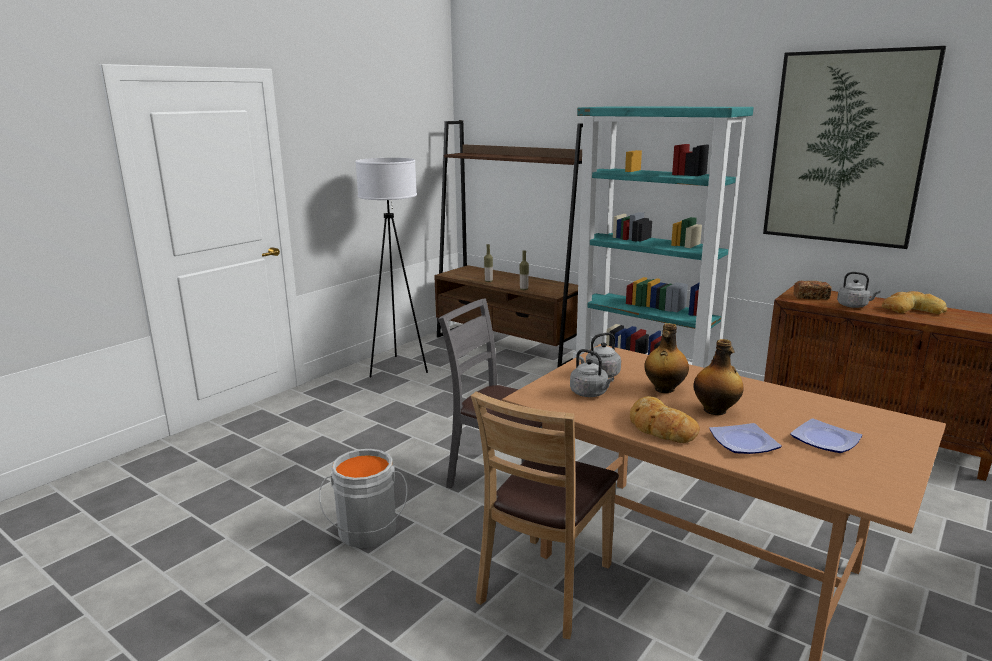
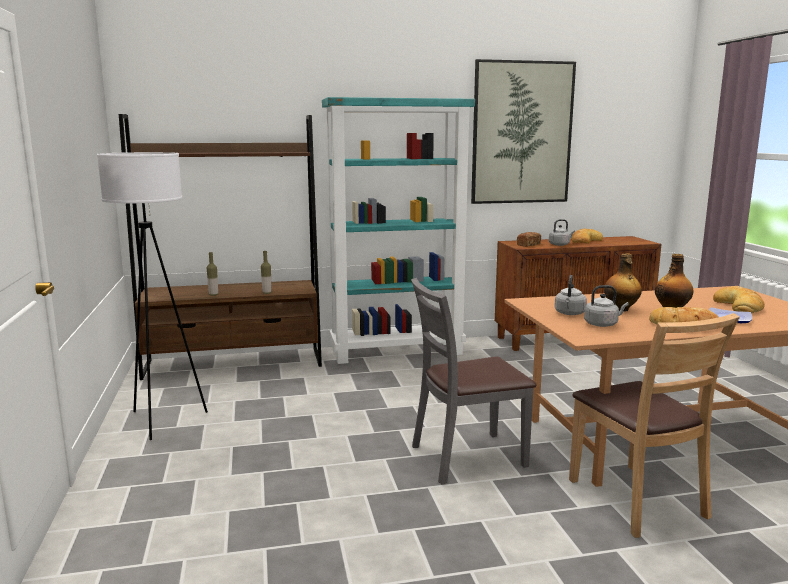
camera: 50 degrees left, 5 degrees down
(367, 532) = (469, 552): grey bucket -> none
(824, 439) = (739, 306): plate -> bread

